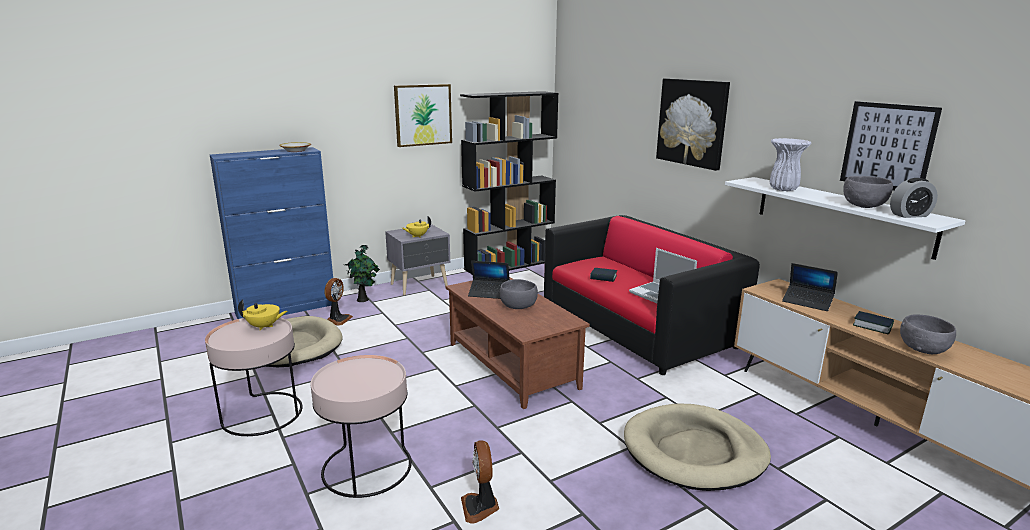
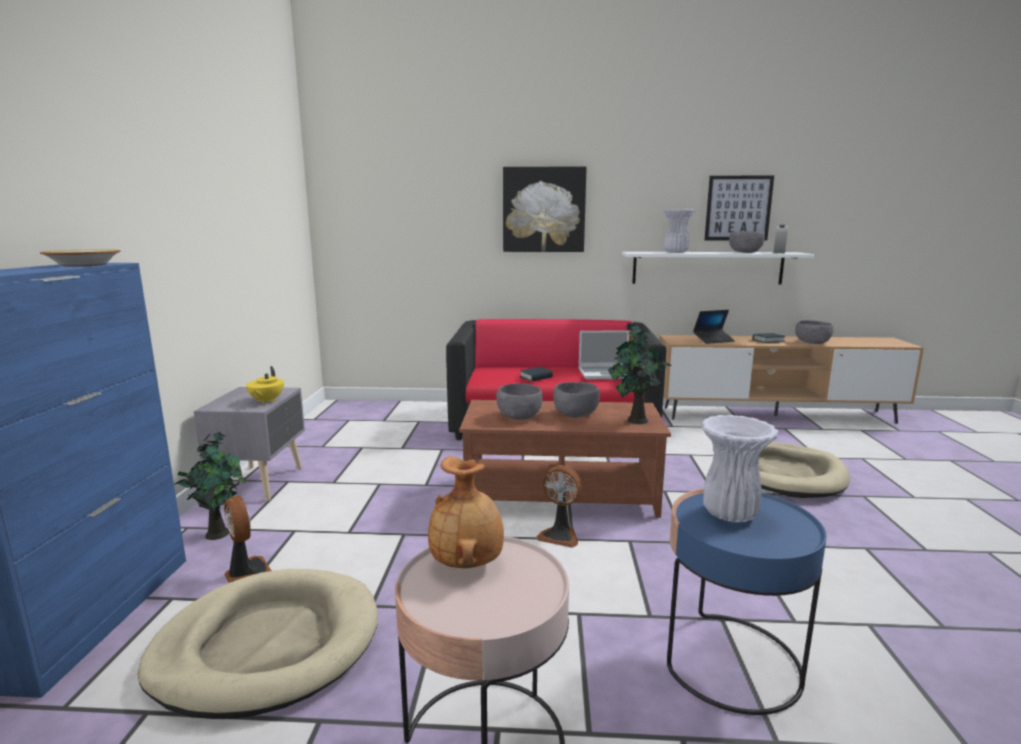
camera: 55 degrees left, 5 degrees down
(264, 326) = (468, 563): yellow teapot -> brown vase
(365, 372) = (729, 513): none -> white vase
(366, 468) = (730, 661): pink side table -> blue side table
(423, 115) = (208, 212): picture -> none
(480, 507) = (844, 599): fan -> fan (560, 535)
(489, 293) = (519, 416): laptop -> grey bowl
(509, 265) = (316, 424): black bookcase -> none
(533, 326) = (635, 420): none -> potted plant

